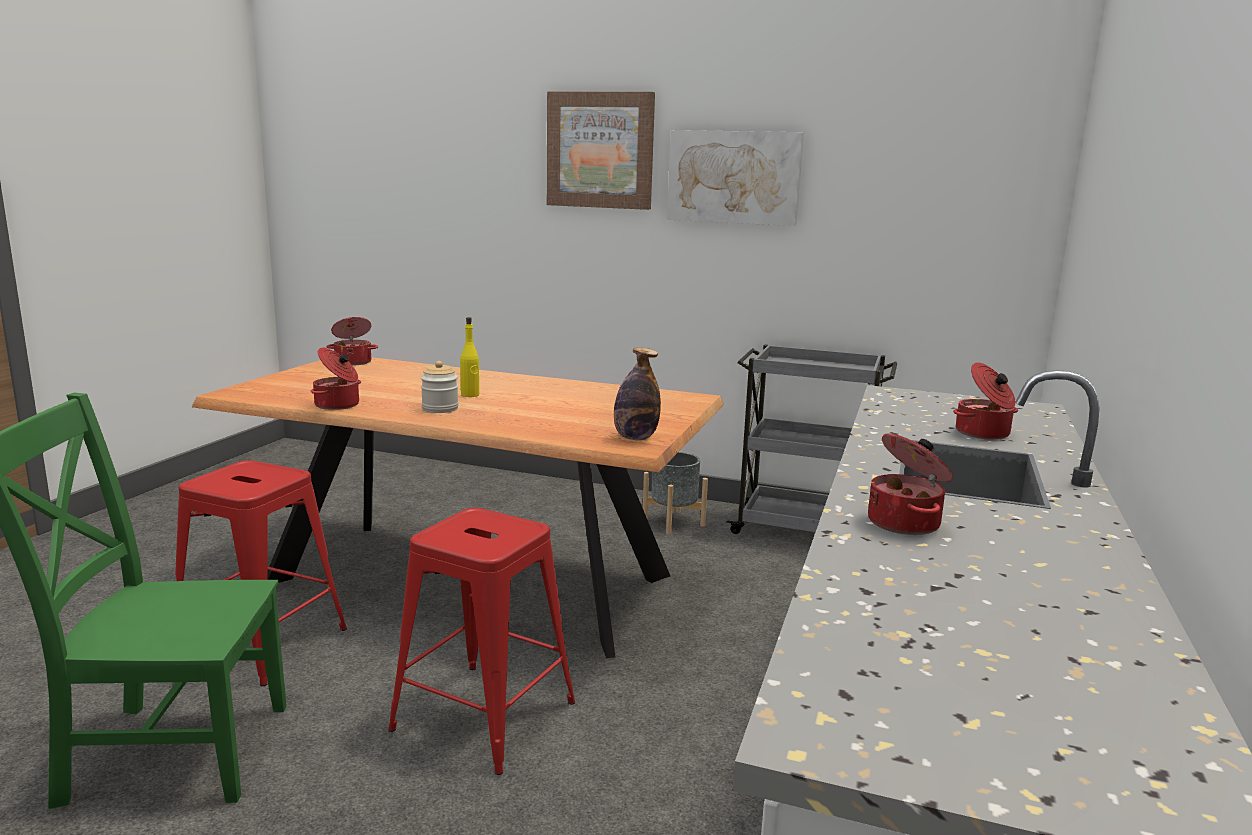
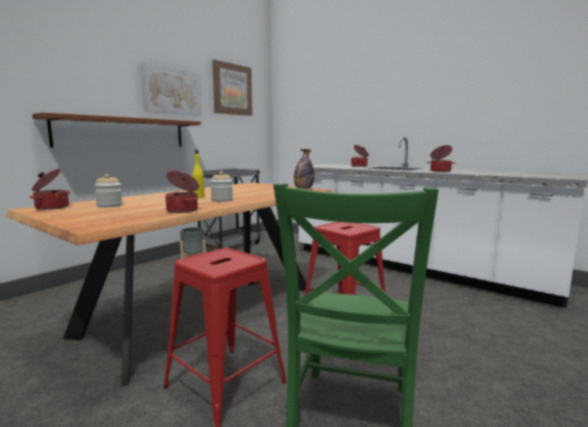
camera: 70 degrees left, 5 degrees down
(371, 376) = (109, 206): none -> jar
(600, 150) = (99, 69): picture -> picture (232, 89)
(626, 257) = (123, 133): none -> brown shelf

